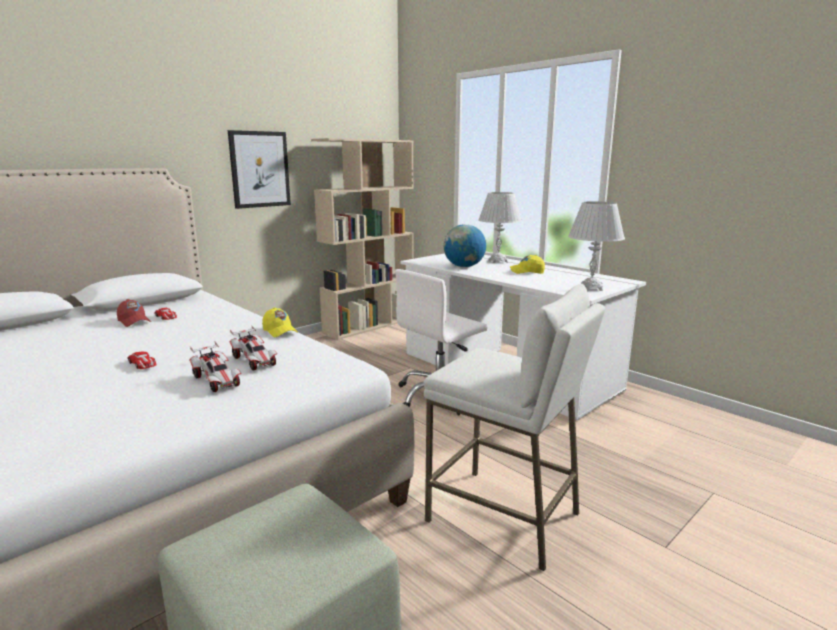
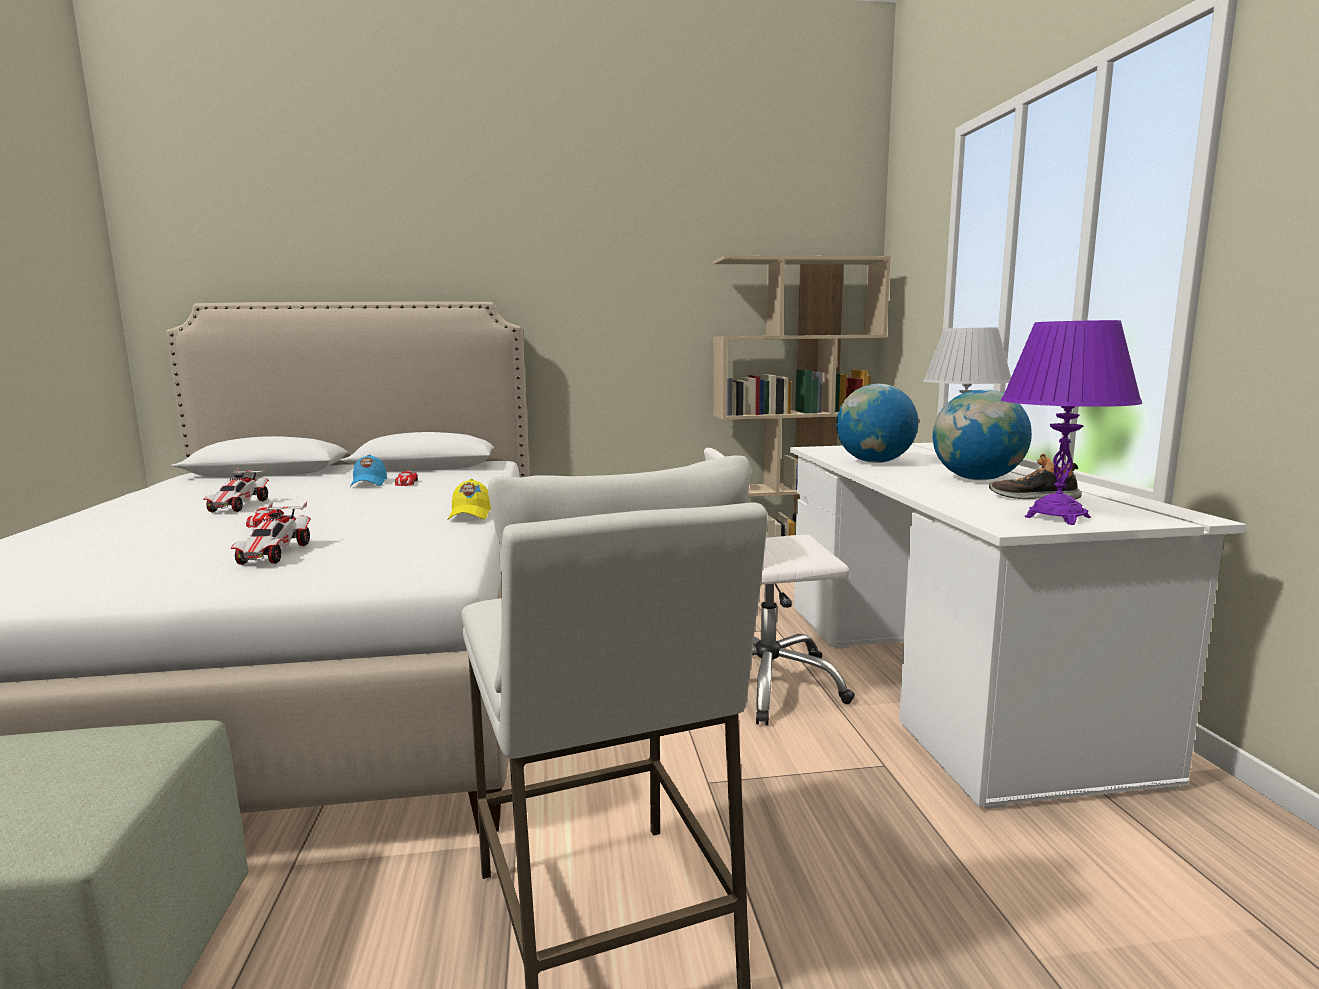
camera: 35 degrees right, 5 degrees down
(134, 321) = (369, 483): red cap -> blue cap
(255, 361) = (361, 541): toy car -> toy car (239, 506)
(259, 169) = (631, 306): picture -> none
(526, 272) = (977, 479): yellow cap -> globe
(564, 279) = (1033, 497): none -> shoe
(591, 288) = (1057, 517): white table lamp -> purple table lamp

